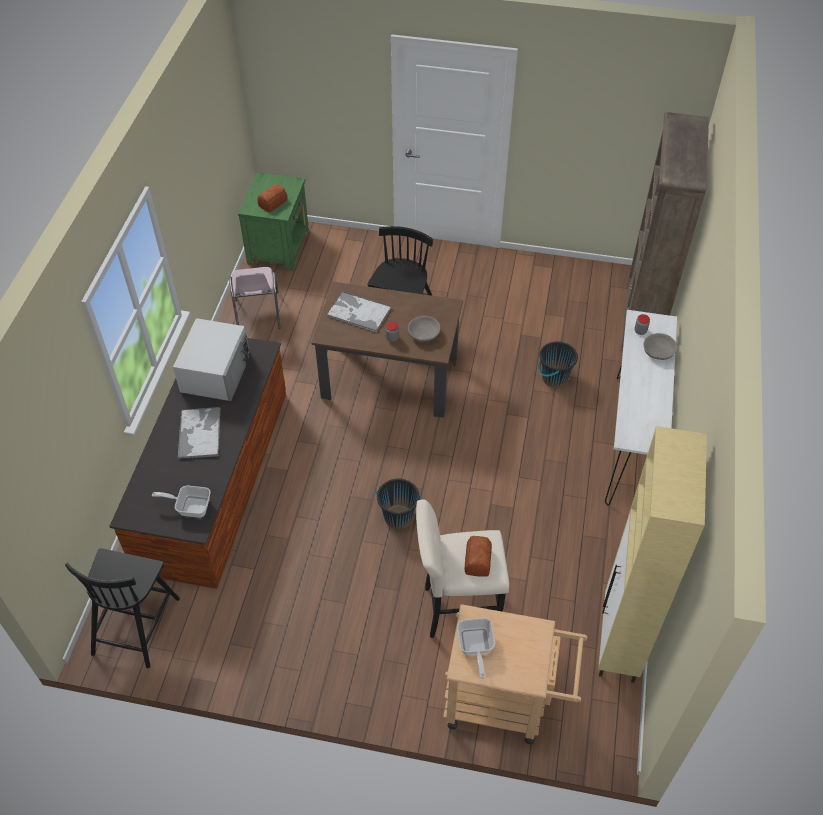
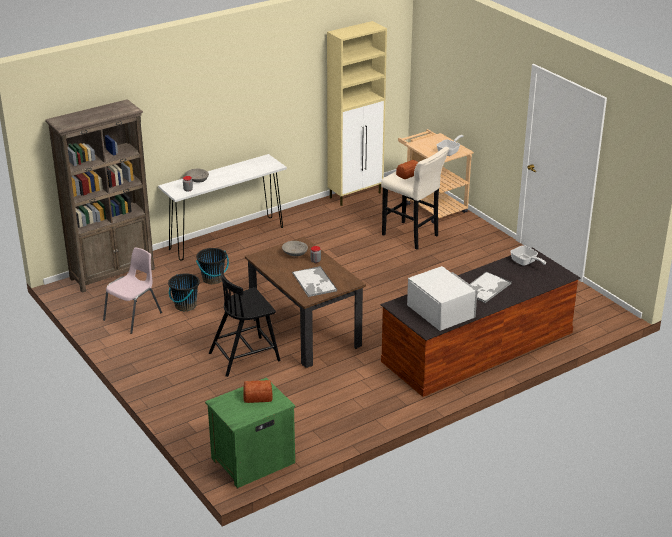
camera: 135 degrees left, 20 degrees down
(136, 624) = (587, 312): black chair -> none
(216, 371) = (440, 311): white microwave -> white microwave turned 90 degrees clockwise
(257, 313) = (335, 421): pink chair -> pink chair (134, 316)
(398, 516) = (392, 276): black bucket -> black bucket (185, 306)

